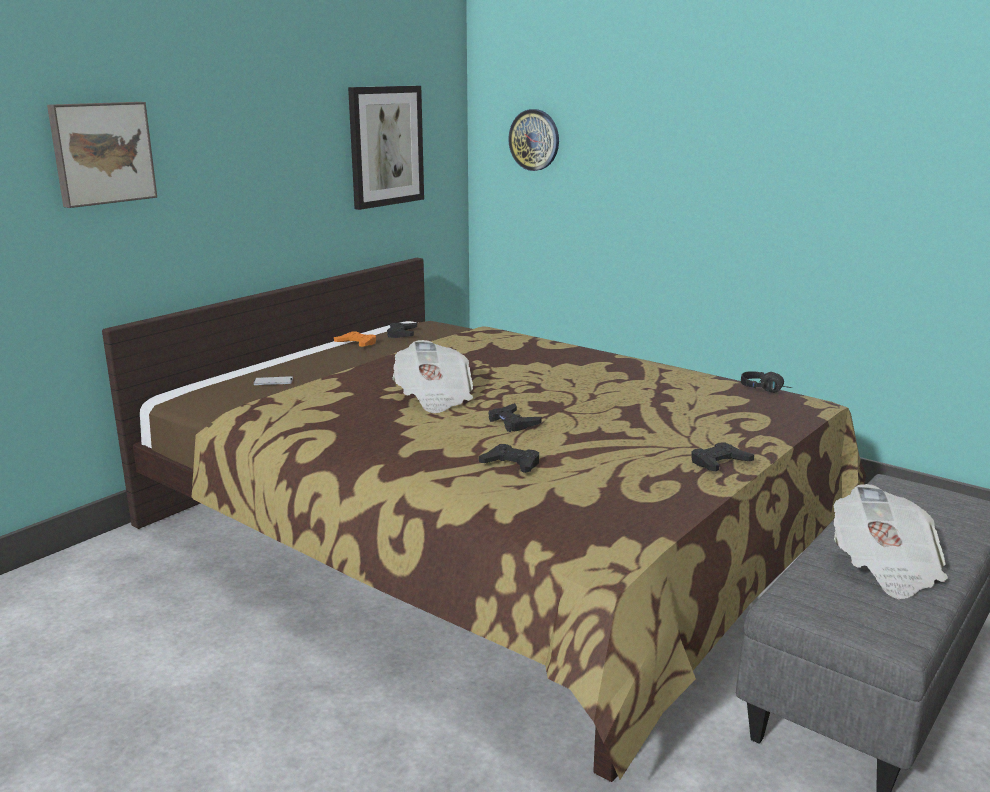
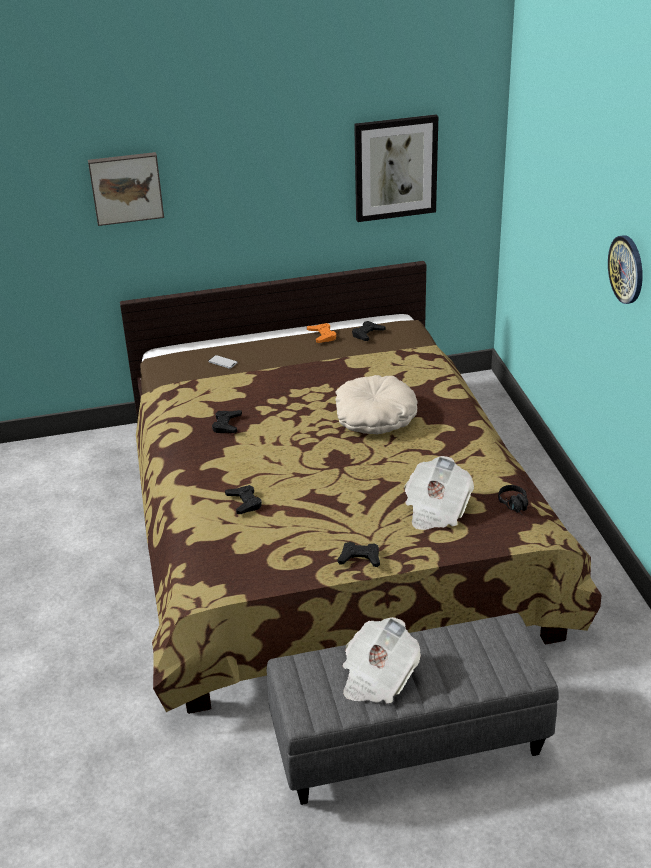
camera: 40 degrees right, 15 degrees up
(434, 398) = (282, 421): newspaper -> newspaper (436, 510)
(512, 423) = (294, 466): black game controller -> black game controller (227, 425)
(525, 372) = (376, 416): none -> beige pillow
(534, 140) = (532, 183): wall clock -> wall clock (627, 269)

